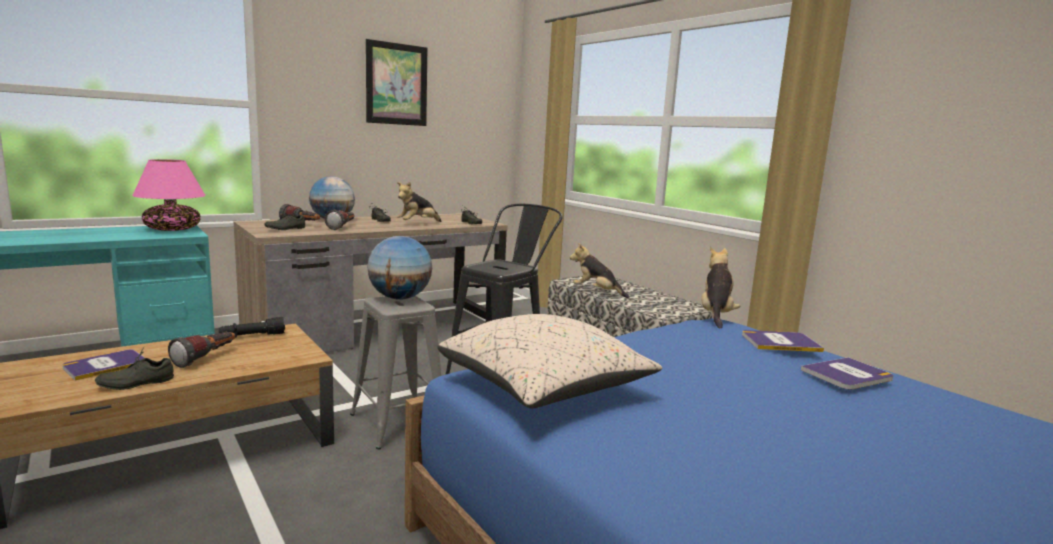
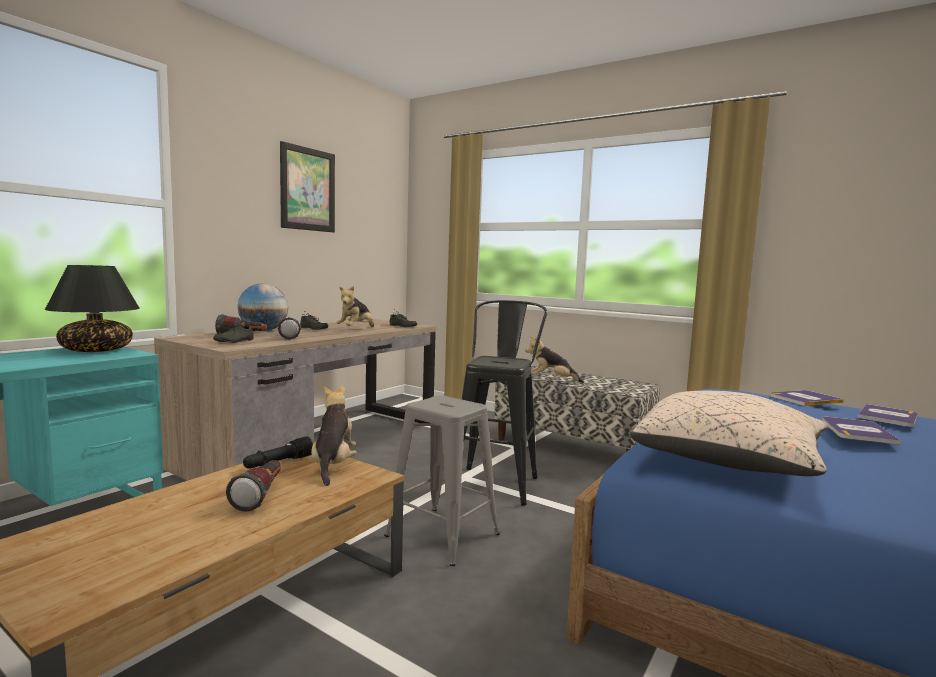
camera: 20 degrees left, 5 degrees down
(105, 365) = (139, 526): book -> book (857, 431)
(136, 382) = (213, 539): grey shoe -> none
(172, 229) = (96, 350): pink table lamp -> black table lamp
(399, 298) = (439, 400): globe -> none
(715, 315) = (713, 385): plush toy -> plush toy (333, 465)

